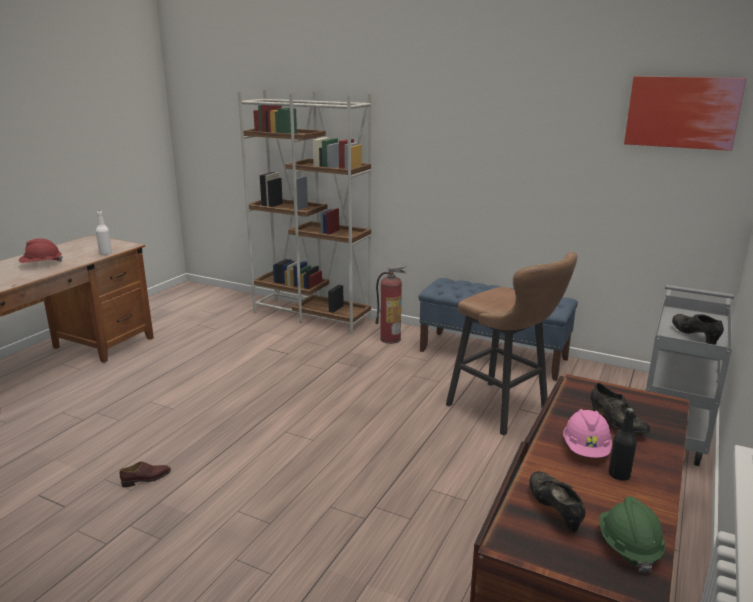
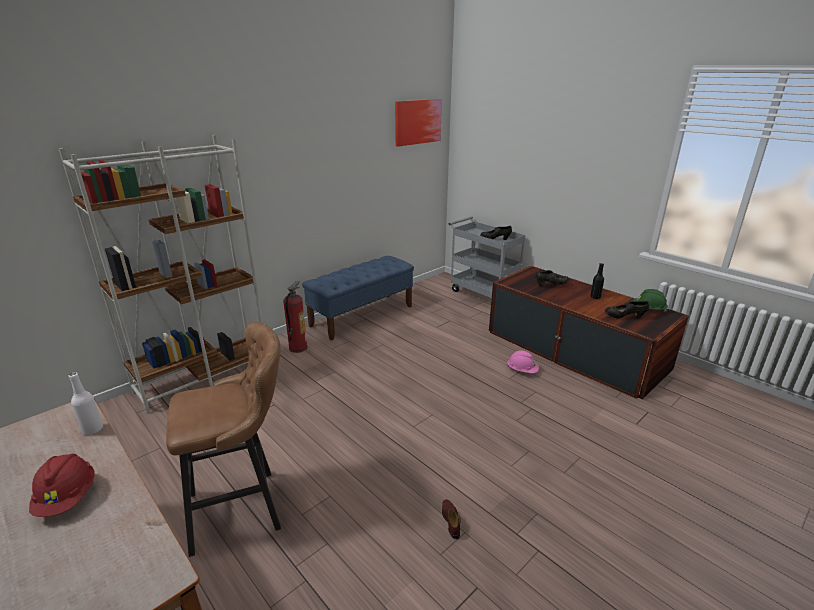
camera: 70 degrees left, 5 degrees up
(506, 412) = (437, 332): brown stool -> brown stool (247, 506)
(586, 449) = (572, 297): pink hard hat -> pink hard hat (522, 370)

